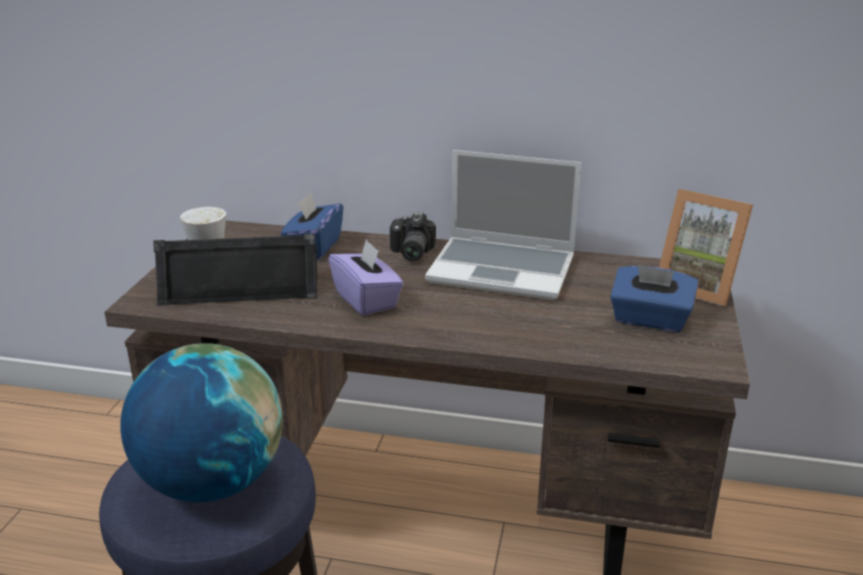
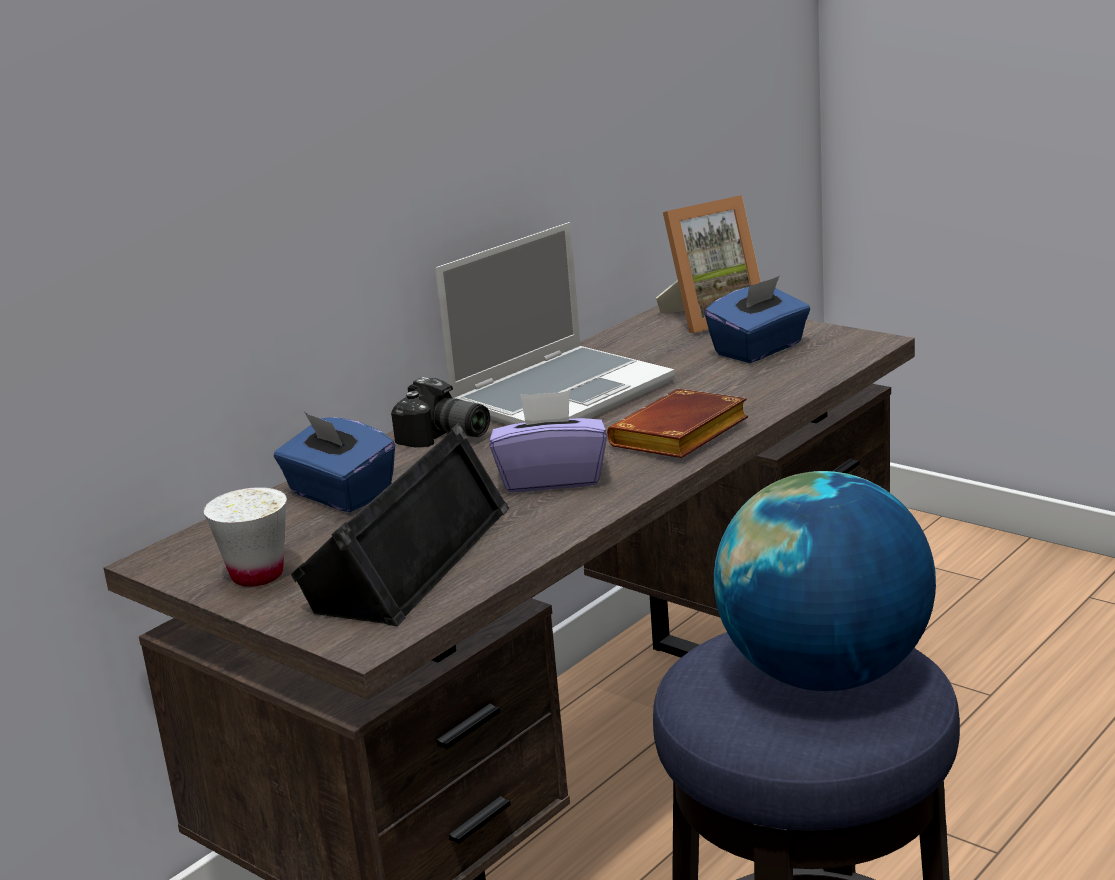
camera: 60 degrees left, 5 degrees down
(458, 327) = (680, 437): none -> brown book

